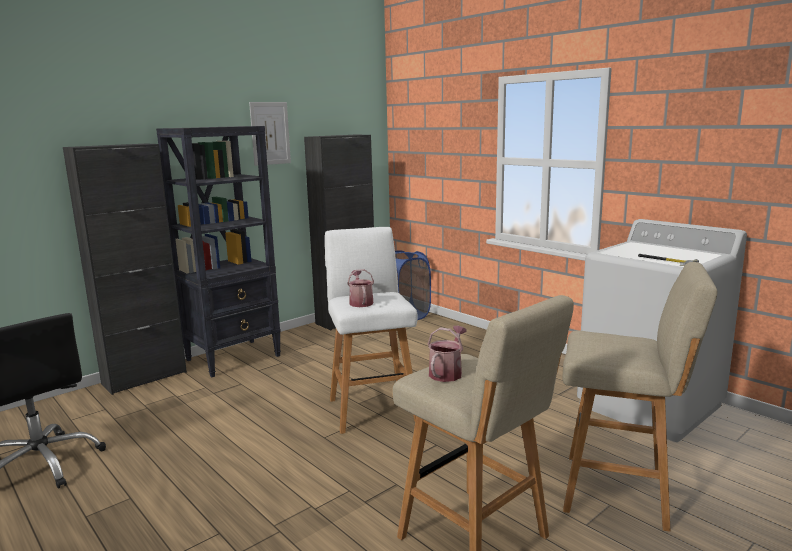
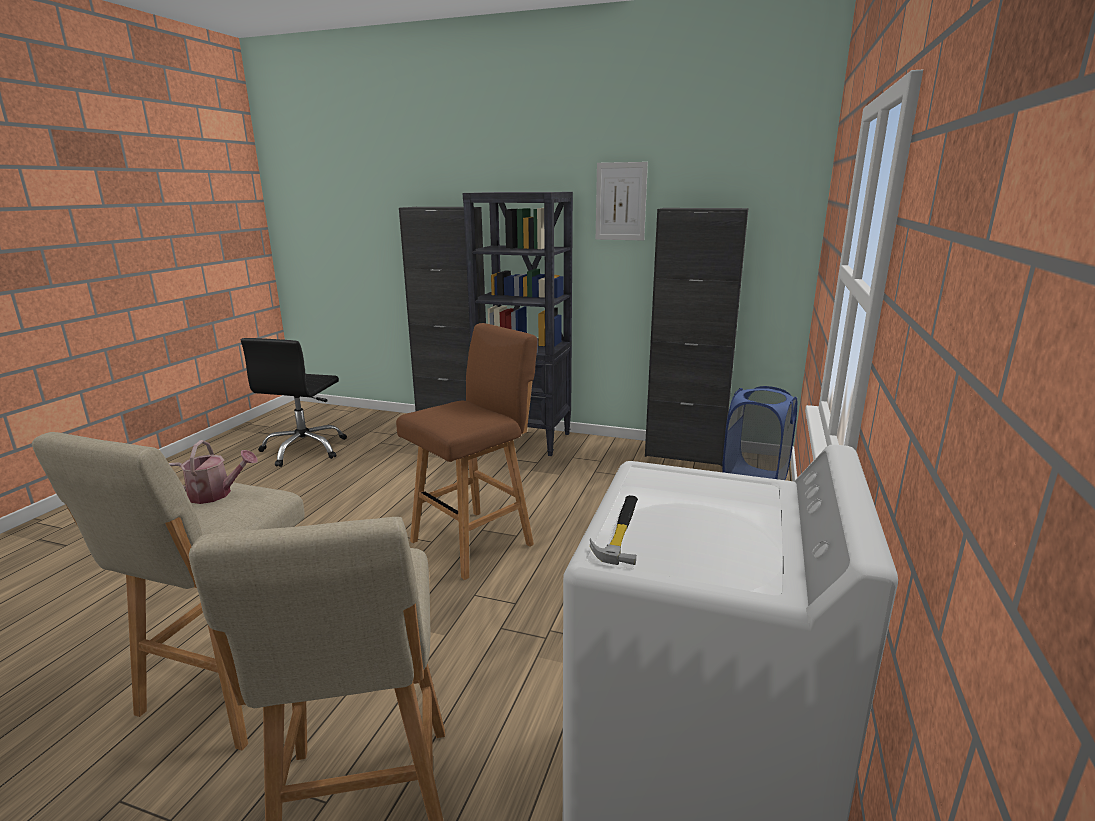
camera: 60 degrees right, 5 degrees up
(360, 302) = (439, 411): watering can -> none
(372, 408) = (475, 541): white stool -> brown stool

